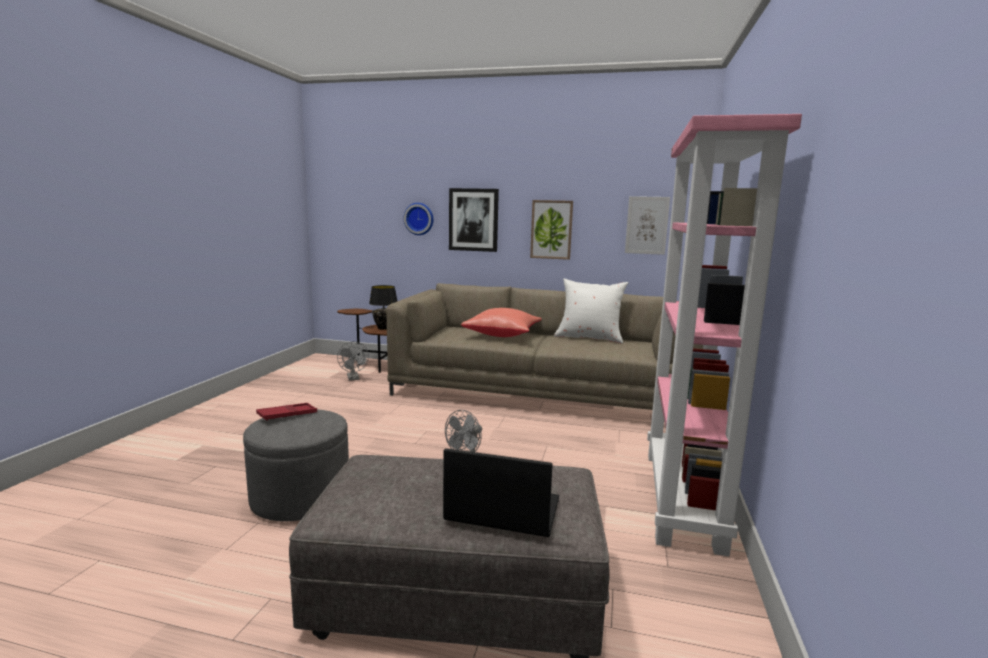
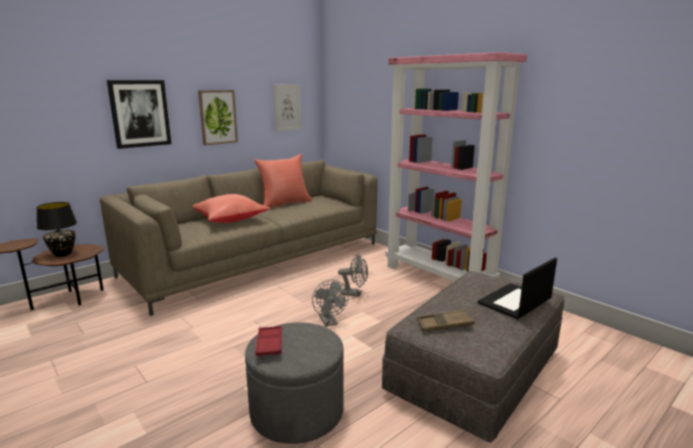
camera: 55 degrees left, 5 degrees up
(353, 378) = (67, 322): grey fan -> grey fan (355, 293)
(380, 474) = (445, 324): none -> brown tray
(419, 219) = (71, 117): wall clock -> none
(589, 338) = (284, 203): white pillow -> red pillow

